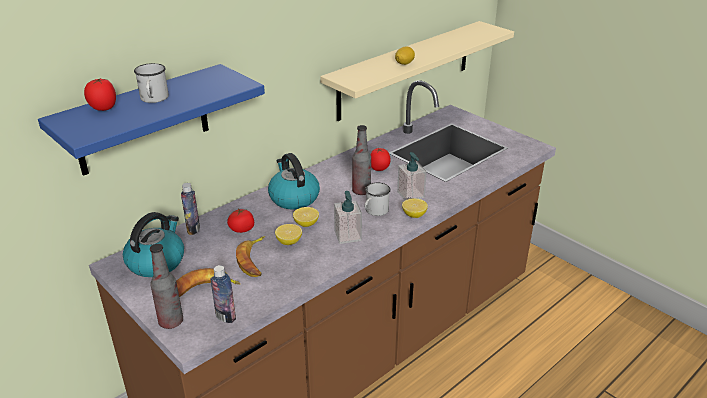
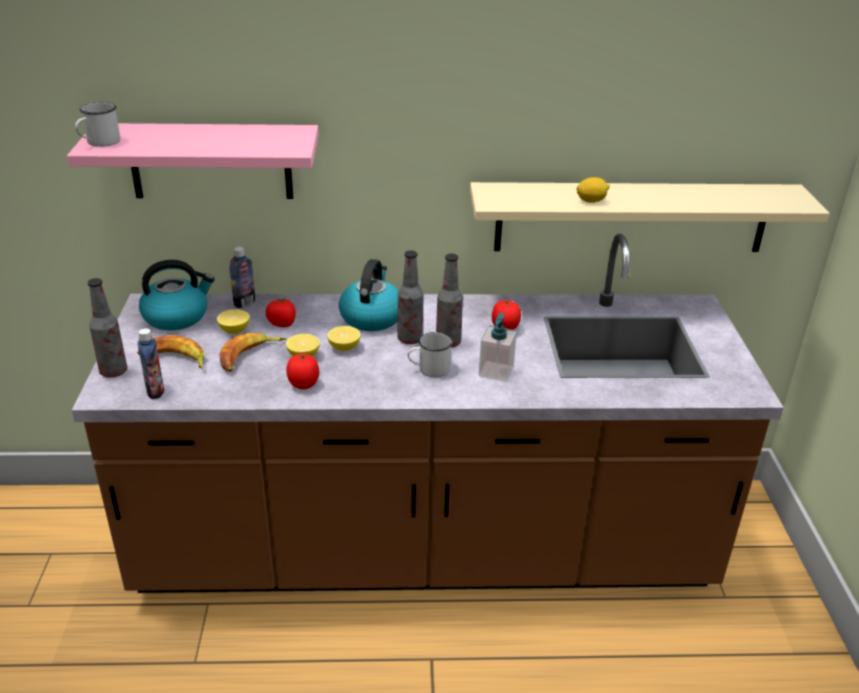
camera: 40 degrees right, 0 degrees up
(103, 108) = (149, 131): tomato -> tomato (303, 384)
(142, 120) = (211, 161): blue shelf -> pink shelf
(154, 99) = (198, 137): white mug -> white mug (99, 143)
(337, 200) = (410, 339): none -> bottle
(348, 236) = (364, 379): soap dispenser -> none
(414, 215) = (465, 394): lemon -> lemon (234, 330)

